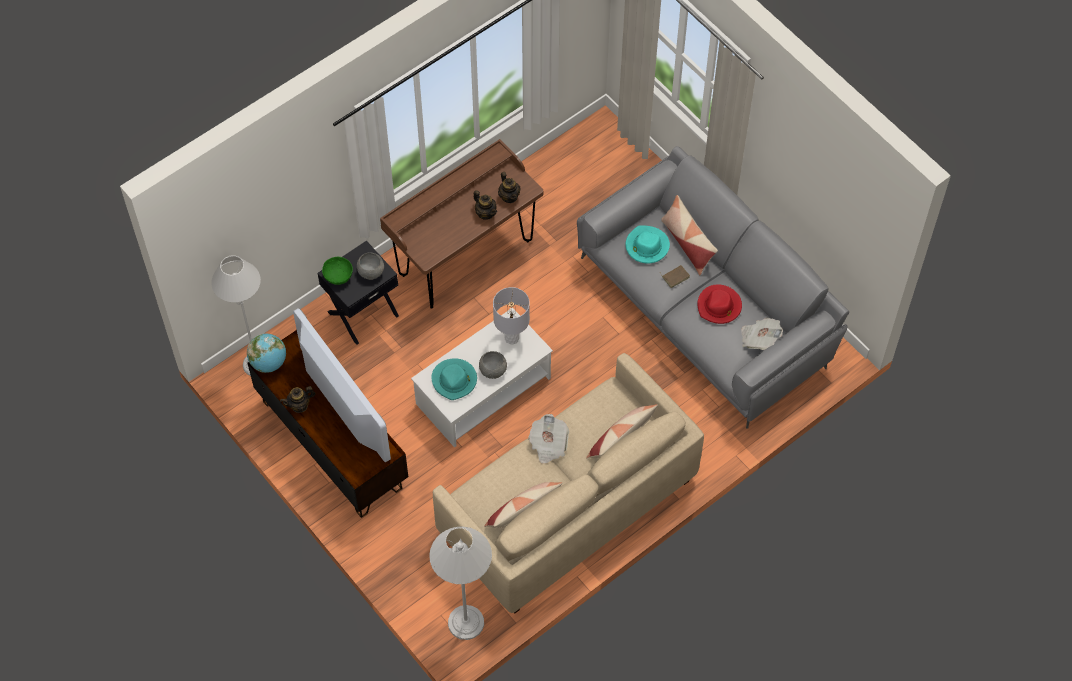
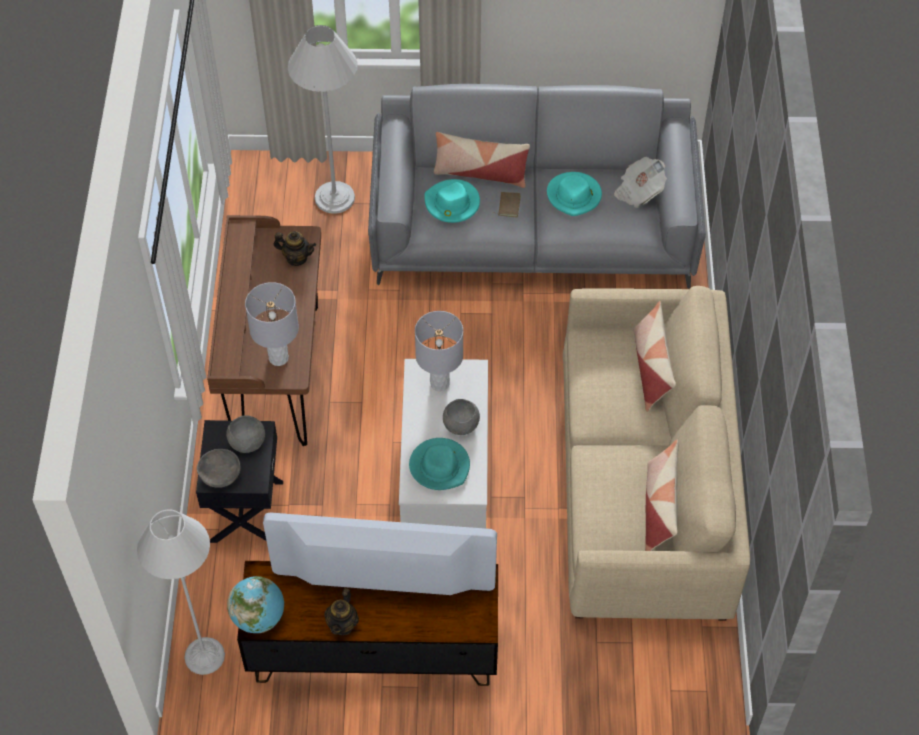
camera: 50 degrees left, 5 degrees down
(338, 275) = (220, 475): green bowl -> grey bowl
(432, 241) = (278, 357): none -> grey table lamp
(466, 622) = (699, 673): white floor lamp -> white floor lamp (335, 198)
(485, 213) = (294, 290): teapot -> none
(548, 444) = (600, 433): newspaper -> none
(719, 306) = (574, 196): red hat -> turquoise hat

